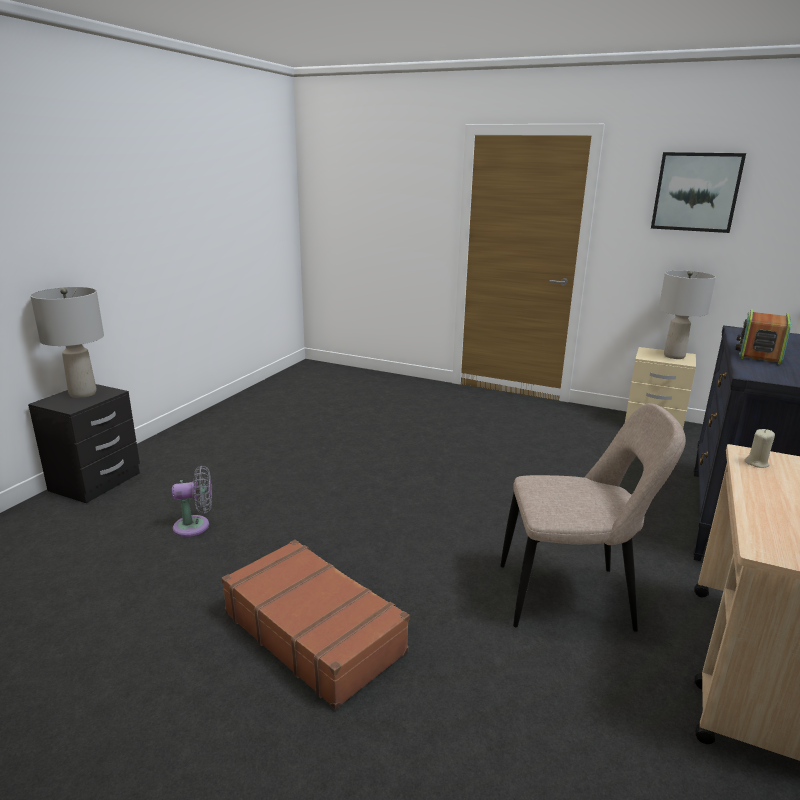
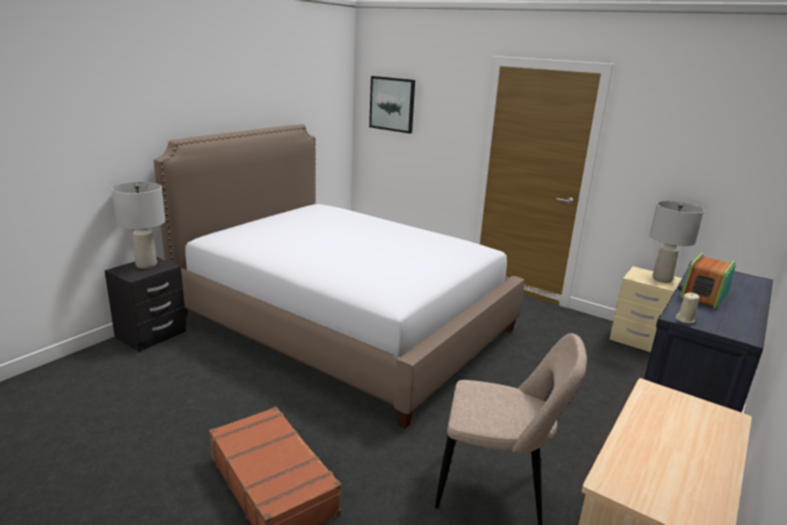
camera: 10 degrees right, 0 degrees up
(195, 526) = (213, 382): grey fan -> none
(331, 443) = (344, 323): none -> bed
(696, 192) = (693, 131): picture -> picture (392, 104)
(756, 463) = (654, 400): beige candle -> beige candle (685, 320)

